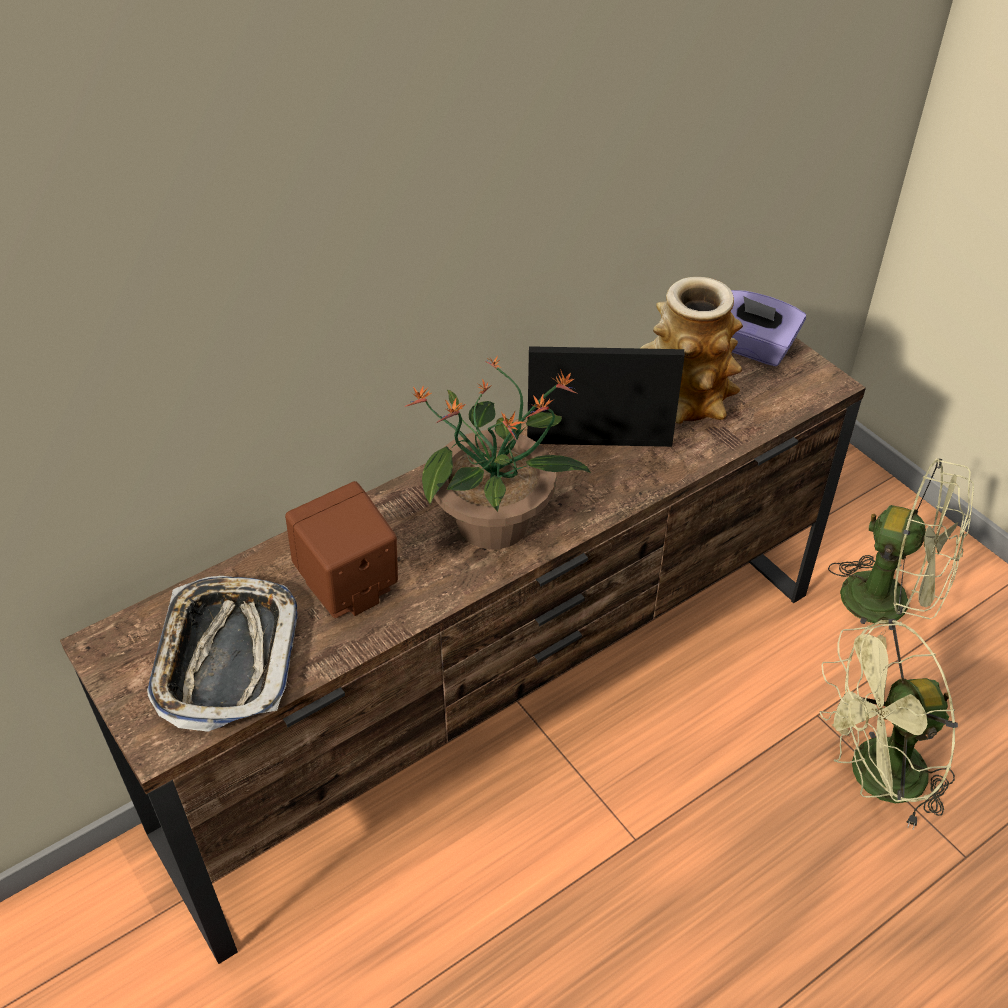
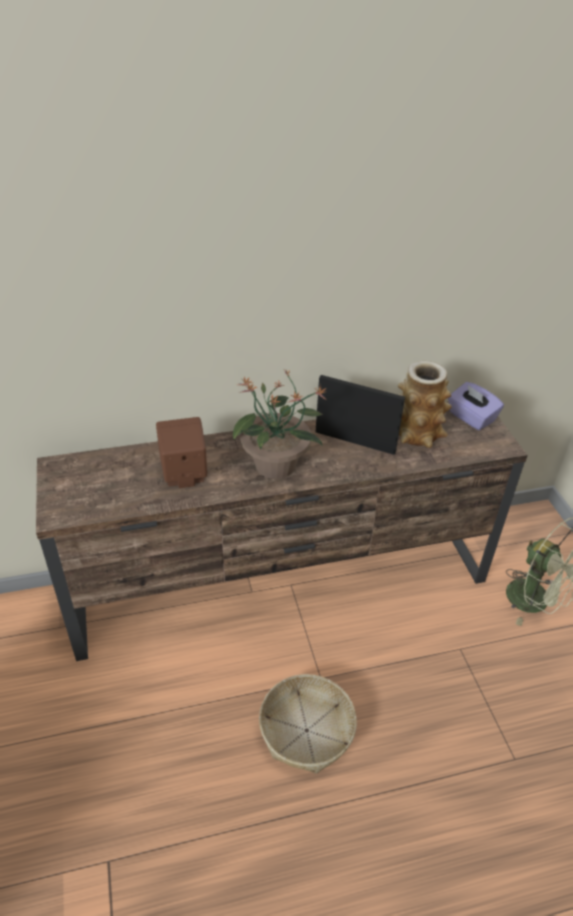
camera: 20 degrees right, 5 degrees down
(226, 657) = (107, 488): tray -> none
(653, 932) = (306, 730): none -> basket
(873, 778) = (478, 695): green fan -> none

